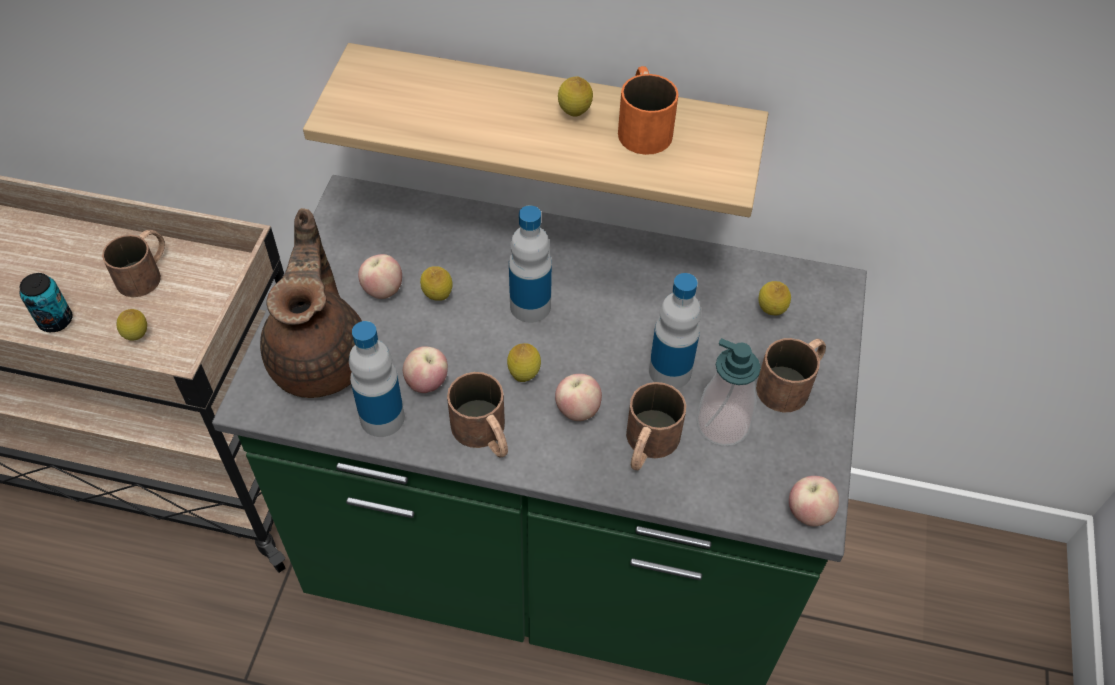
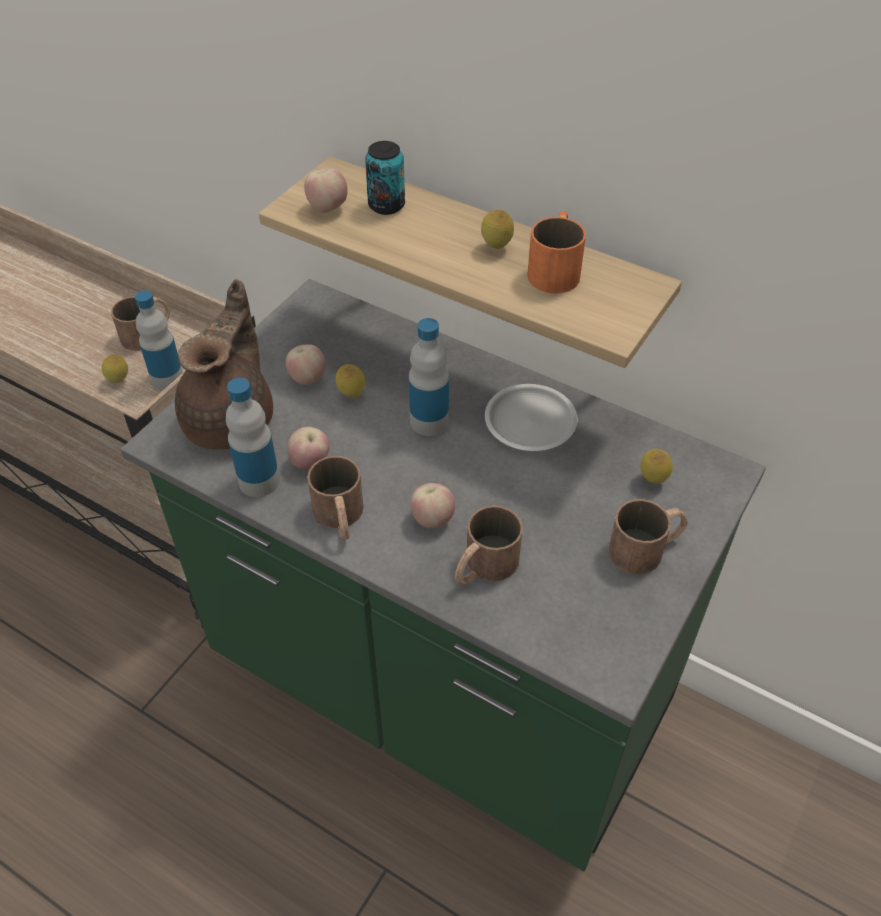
camera: 20 degrees right, 5 degrees down
(56, 320) = (63, 354): can -> can (386, 205)
(524, 375) = (397, 478): lemon -> none
(630, 281) = (530, 422): none -> white plate
(670, 371) = (533, 508): bottle -> bottle (167, 378)
(722, 425) = (563, 568): soap dispenser -> none
(808, 513) = (614, 670): apple -> apple (327, 208)

